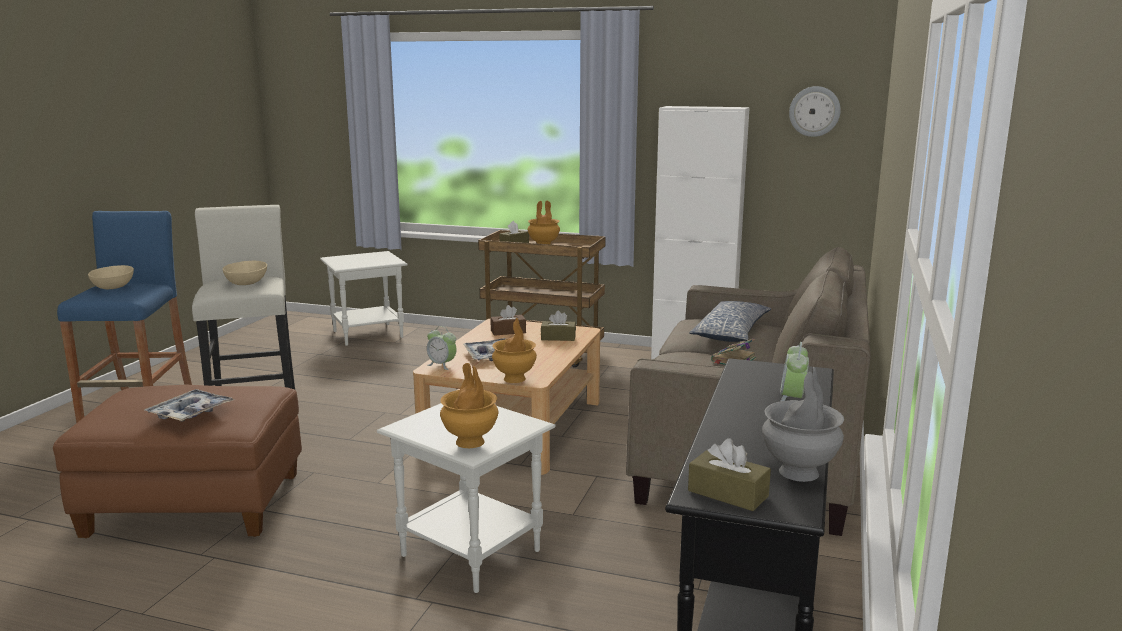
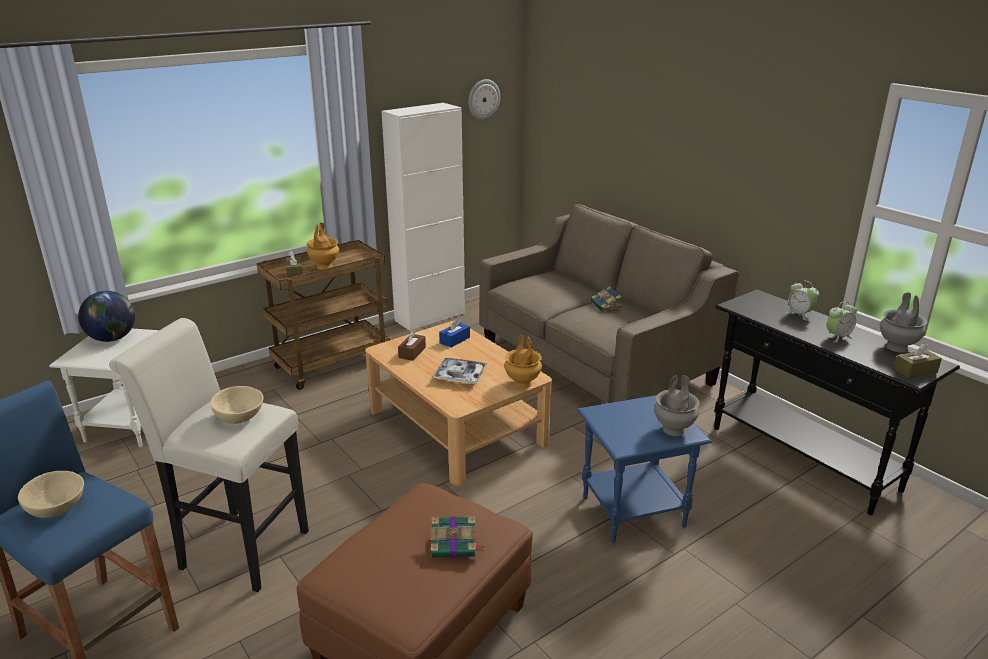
camera: 55 degrees left, 10 degrees up
(190, 413) = (455, 545): tray -> book
(374, 257) = (113, 338): none -> globe
(442, 365) = (455, 401): alarm clock -> alarm clock (838, 337)
(470, 442) = (674, 430): brown vase -> grey vase
(472, 554) = (634, 511): white side table -> blue side table
(558, 337) = (454, 340): brown tissue box -> blue tissue box
(731, 333) = (553, 287): pillow -> none

